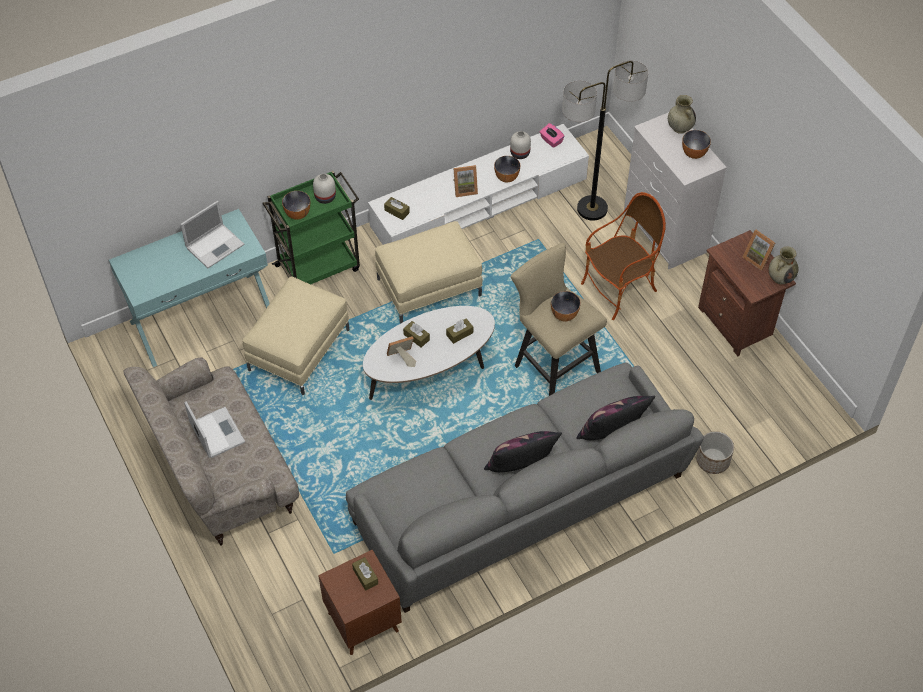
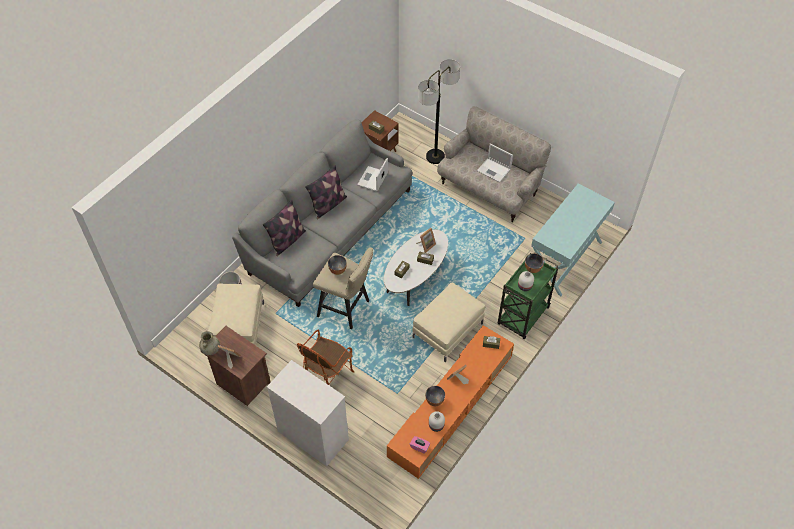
camera: 155 degrees right, 0 degrees up
(215, 245) = (564, 232): laptop -> laptop (372, 179)
(299, 350) = (497, 263): beige ottoman -> beige ottoman (239, 327)
(480, 203) = (451, 406): white tv stand -> orange tv stand
(592, 209) = (372, 434): floor lamp -> floor lamp (435, 157)
(679, 127) = (311, 408): beige vase -> none
(694, 153) = (293, 388): bowl -> none

